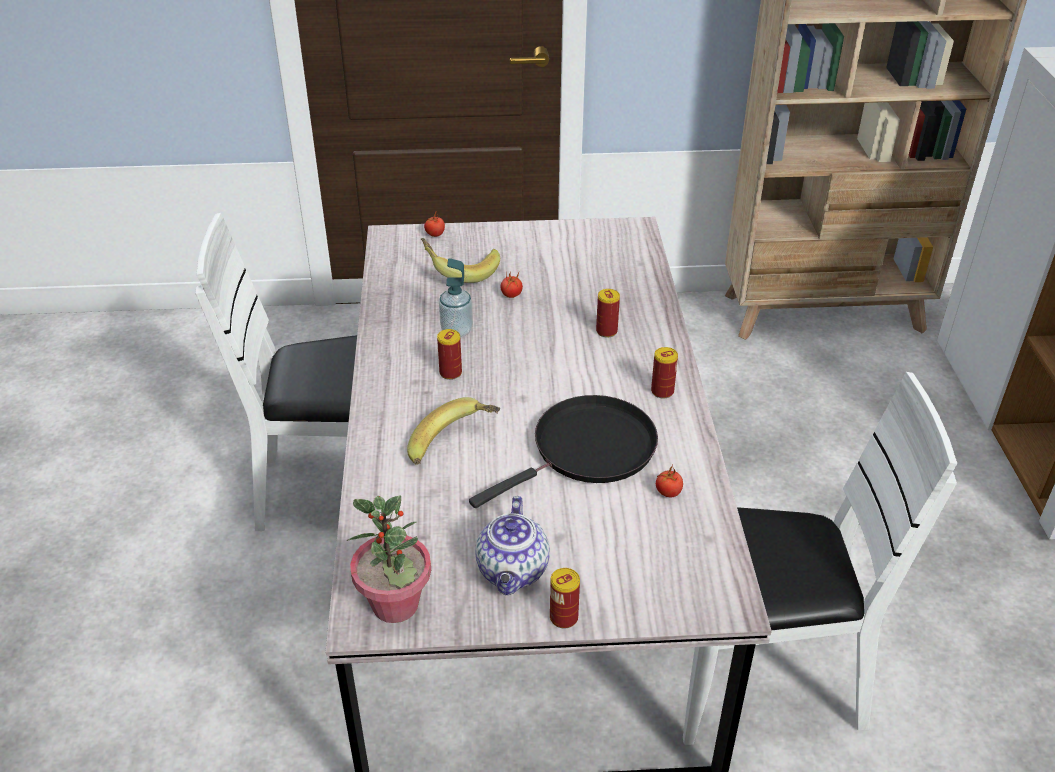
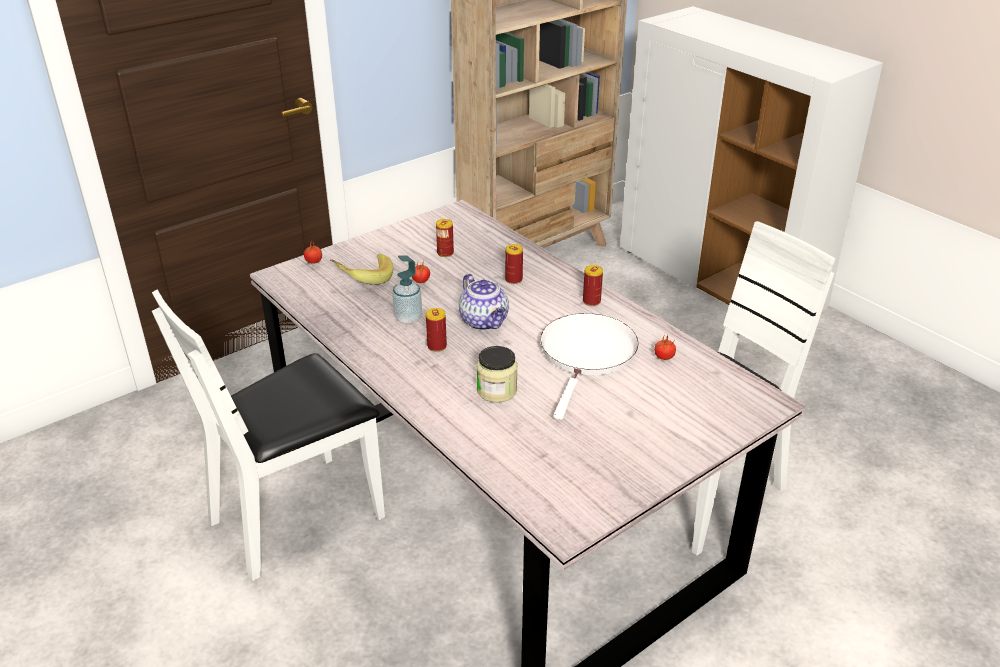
camera: 35 degrees left, 5 degrees down
(395, 605) = (576, 505): potted plant -> none
(455, 446) = (497, 390): banana -> jar
(513, 572) = (627, 447): teapot -> teapot (485, 322)
(563, 617) = (688, 457): can -> can (445, 253)
(588, 450) = (587, 355): black frying pan -> white frying pan

